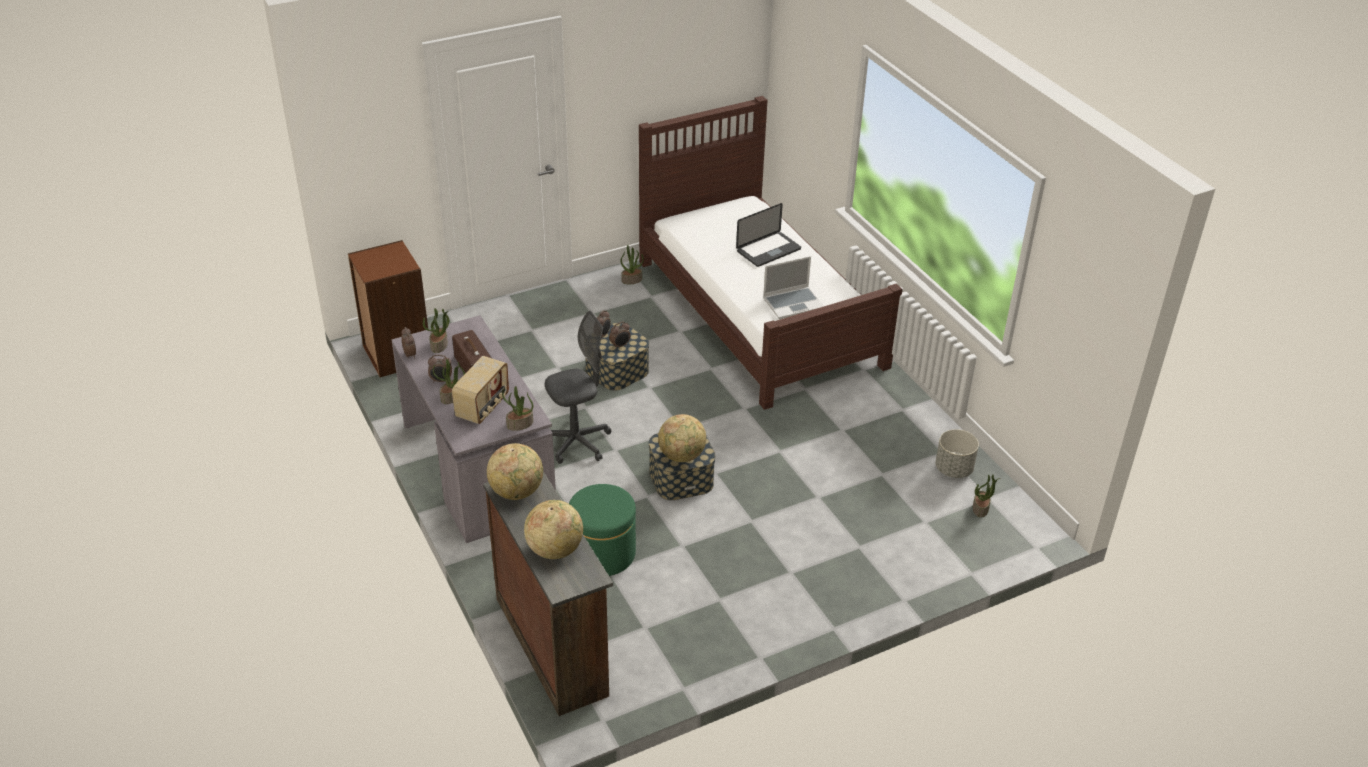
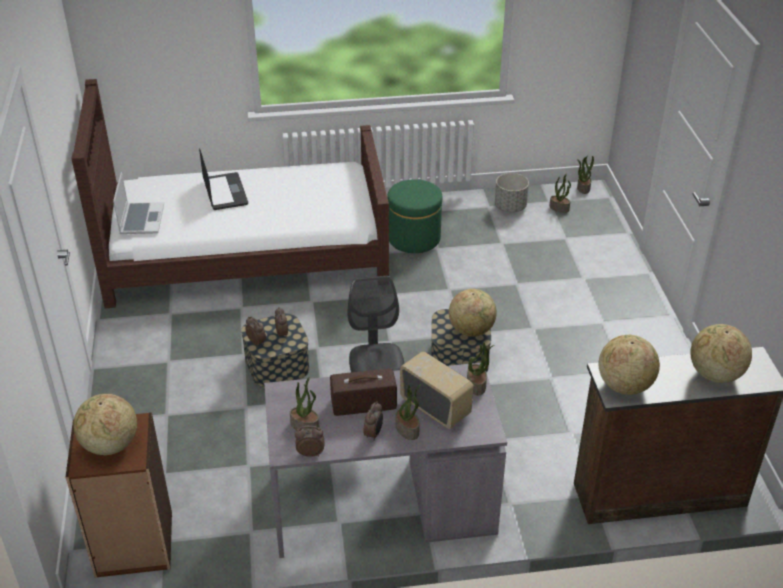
camera: 70 degrees left, 0 degrees up
(382, 261) = (110, 445): none -> globe
(603, 553) = (545, 432): green ottoman -> green ottoman (414, 238)
(632, 280) = (132, 320): potted plant -> potted plant (583, 188)
(793, 303) = (317, 199): laptop -> laptop (141, 219)

